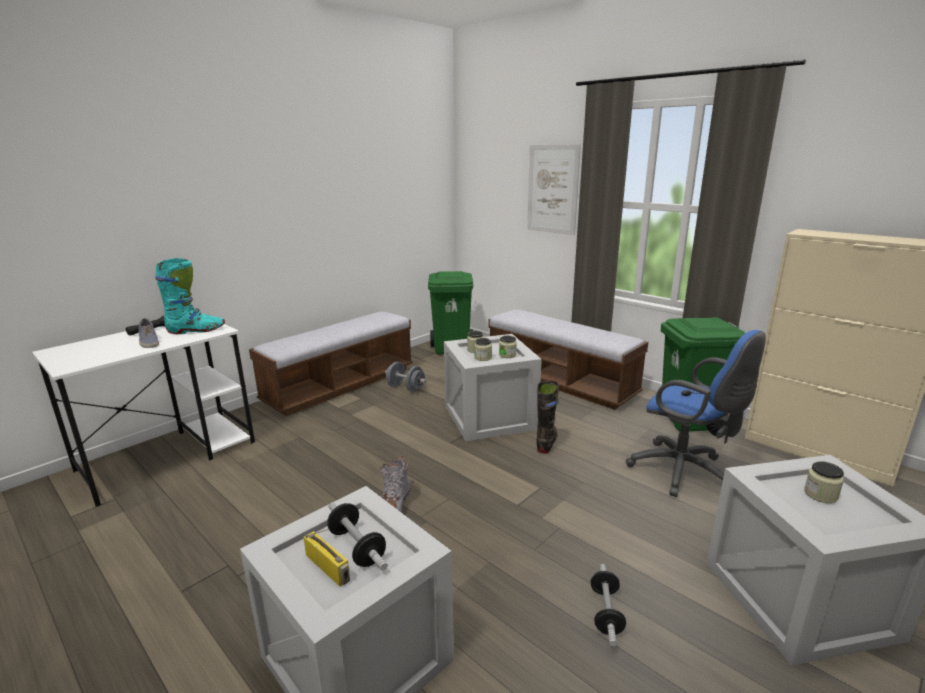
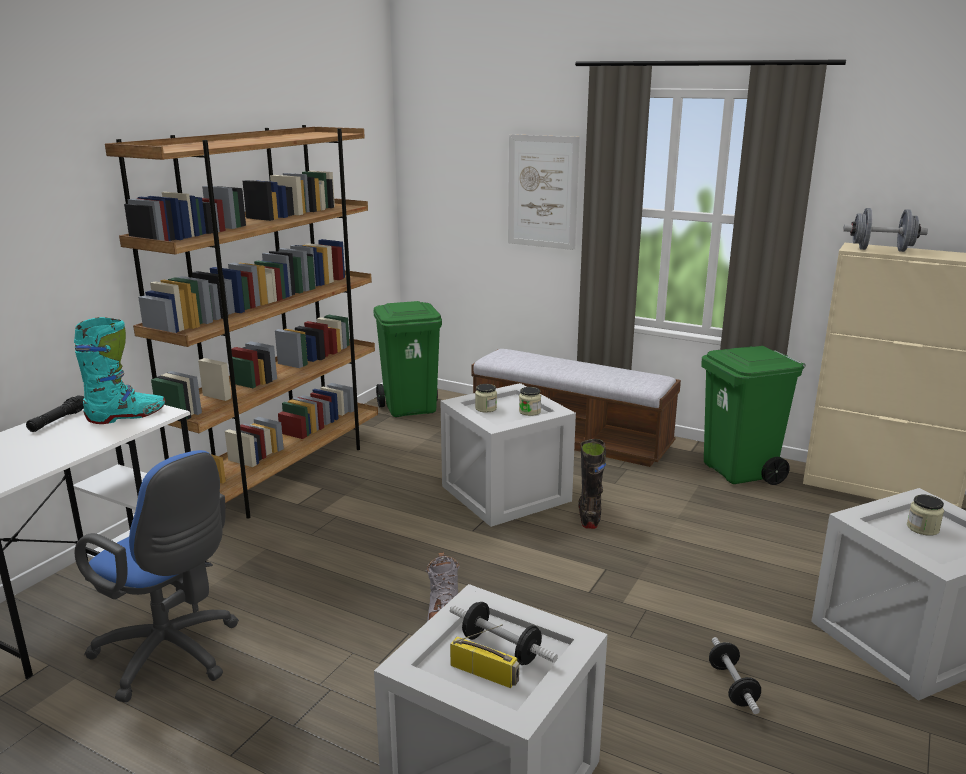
camera: 15 degrees left, 0 degrees up
(148, 342) = (72, 438): shoe -> none
(341, 385) = (282, 473): bench -> brown bookcase
(406, 388) = (376, 468): grey dumbbell -> grey dumbbell (881, 250)
(483, 358) = (501, 418): jar -> none
(685, 472) = (755, 530): blue office chair -> blue office chair (172, 656)

